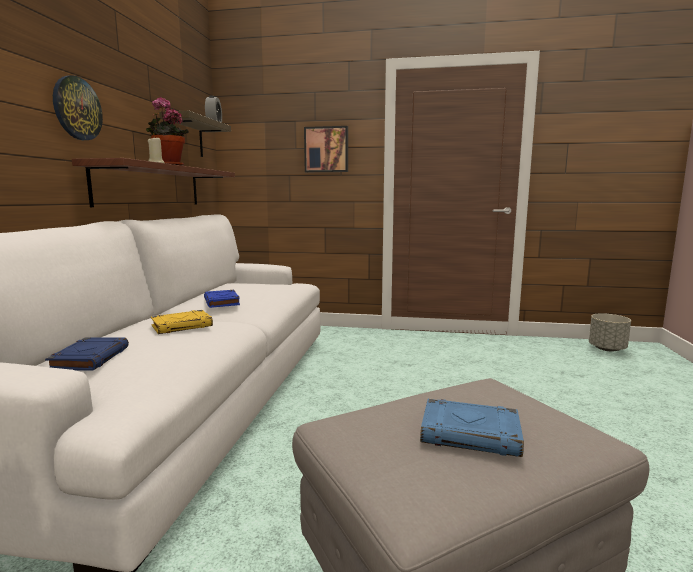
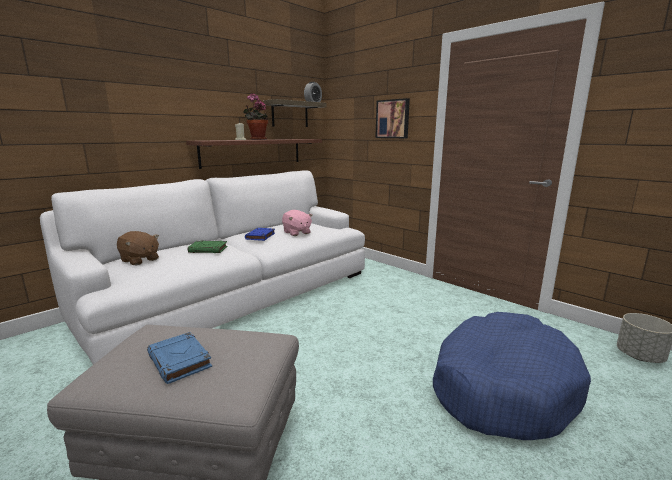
camera: 35 degrees right, 5 degrees up
(77, 108) = (191, 110): wall clock -> none
(90, 358) = (139, 260): blue book -> brown plush toy
(182, 326) = (208, 249): yellow book -> green book
(260, 292) = (296, 233): none -> pink plush toy
(574, 397) = (501, 386): none -> blue dog bed

